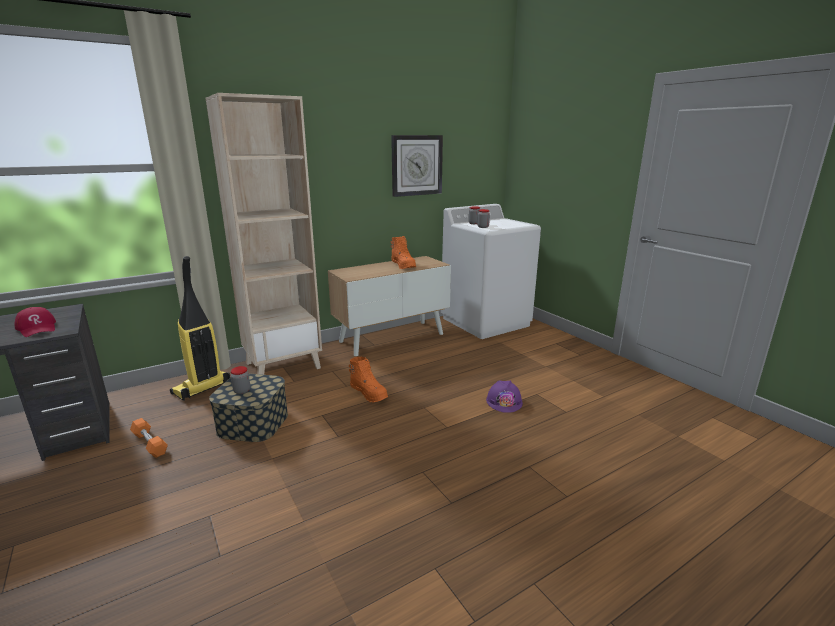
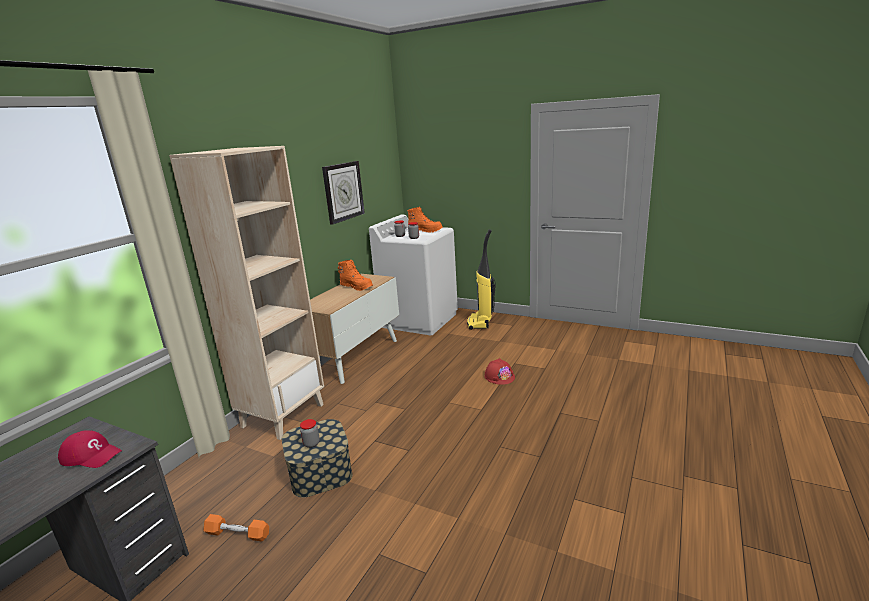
camera: 30 degrees left, 0 degrees up
(201, 388) = (223, 467): vacuum cleaner -> vacuum cleaner (480, 322)
(369, 393) = (393, 408): orange boot -> orange boot (425, 231)
(504, 401) = (499, 376): purple hard hat -> red hard hat

